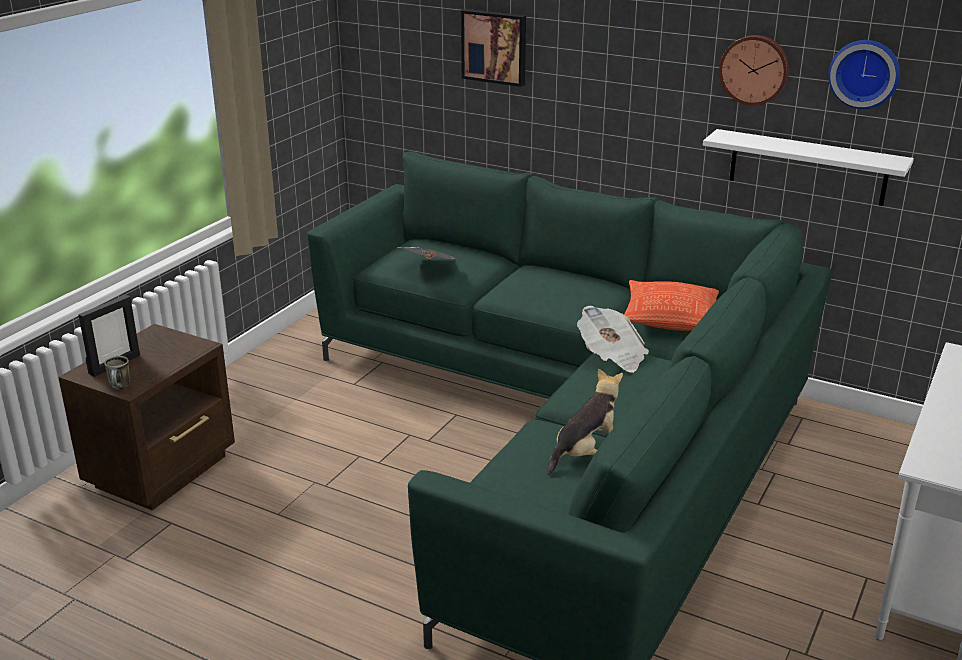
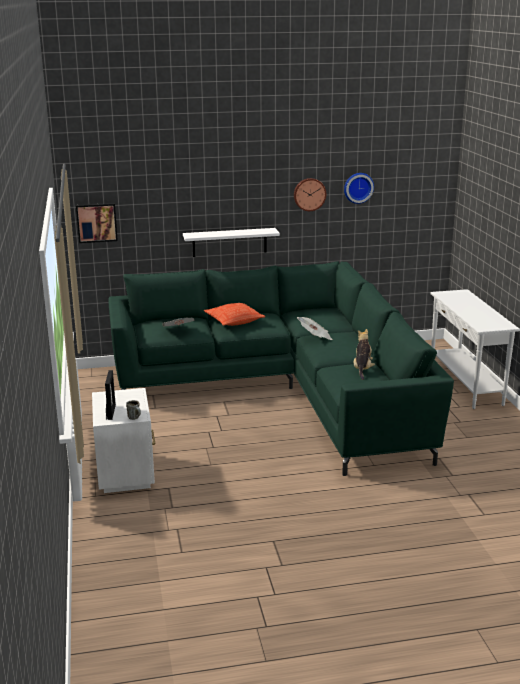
camera: 40 degrees left, 5 degrees down
(164, 471) = (126, 473): brown nightstand -> white nightstand
(495, 47) = (168, 206): picture -> picture (96, 222)
(671, 320) = (313, 318): orange pillow -> orange pillow (234, 321)
(807, 167) = (338, 235): white shelf -> white shelf (229, 242)

